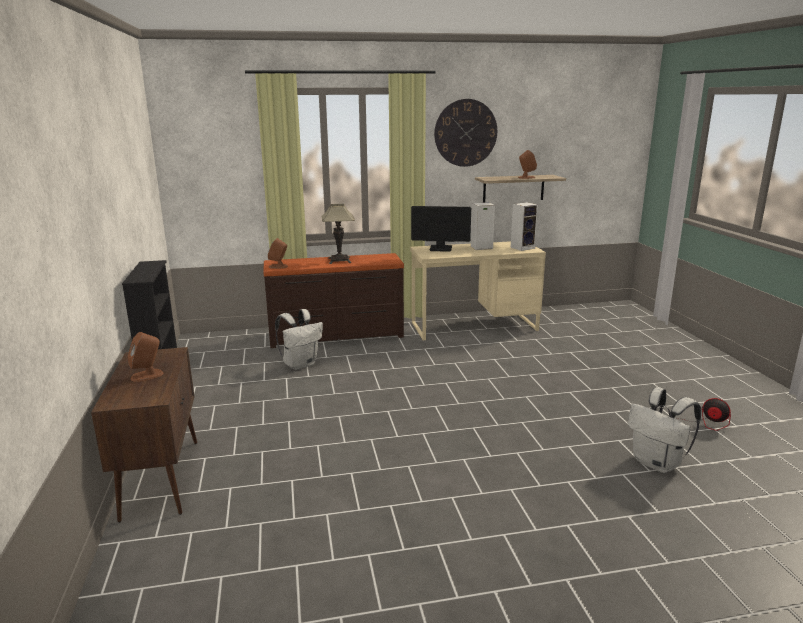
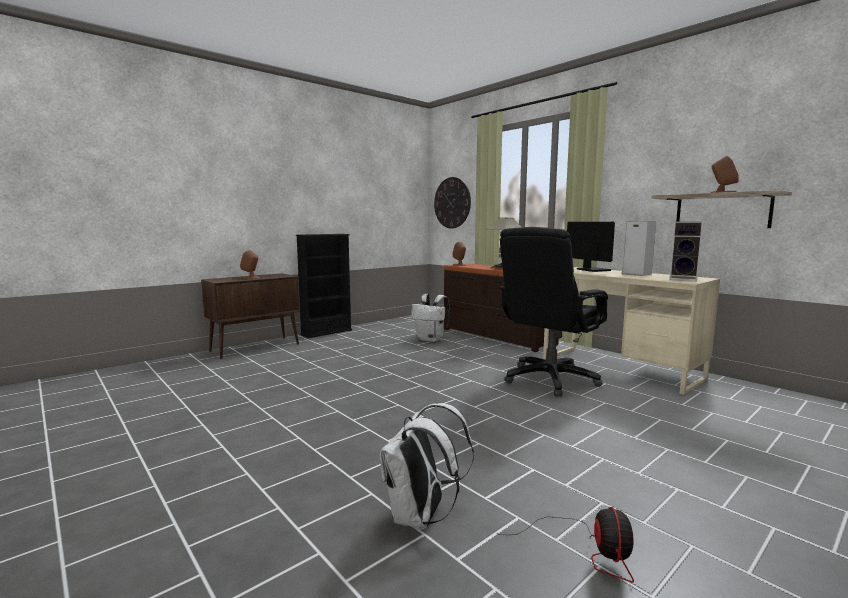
camera: 60 degrees right, 10 degrees down
(465, 133) = (657, 146): wall clock -> wall clock (452, 203)
(474, 355) = (550, 379): none -> black office chair

